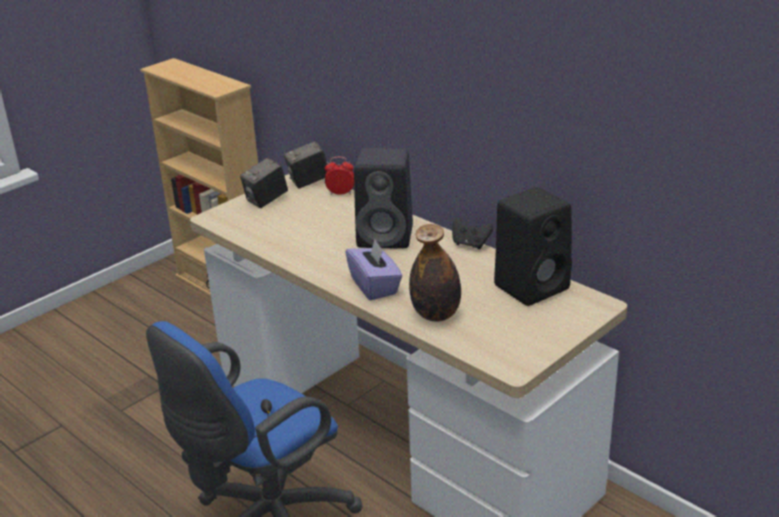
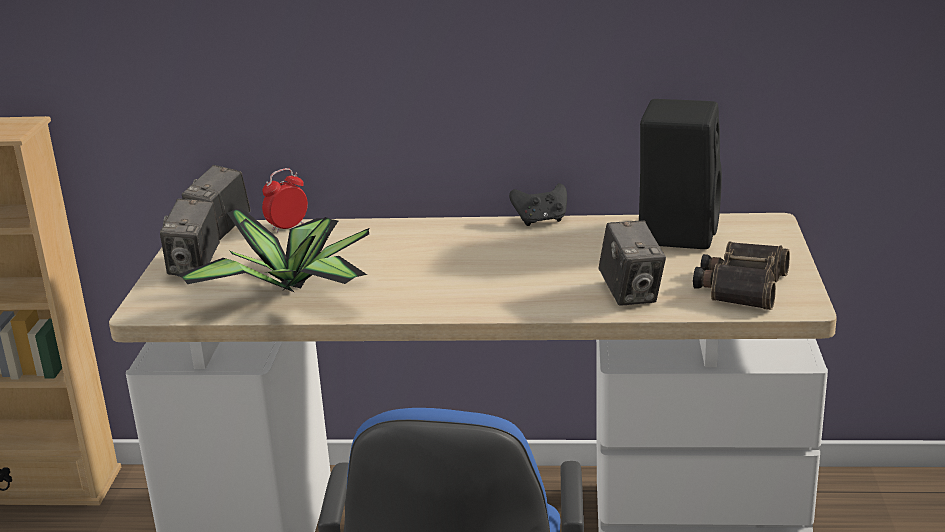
camera: 40 degrees left, 5 degrees down
(286, 234) = (293, 289): none -> potted plant
(375, 286) = (510, 296): purple tissue box -> none
(387, 237) = (431, 247): black speaker -> none
(436, 314) = (631, 294): bottle -> camera
(504, 339) = (741, 286): none -> binoculars

